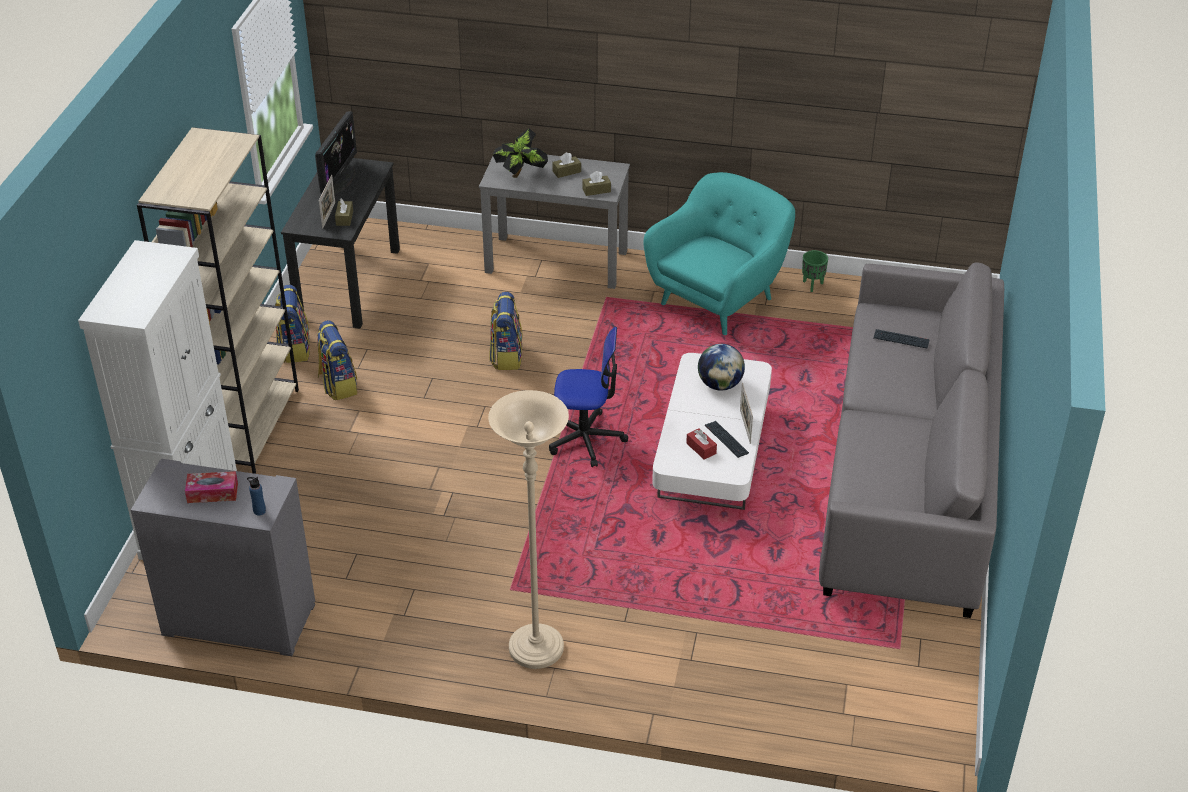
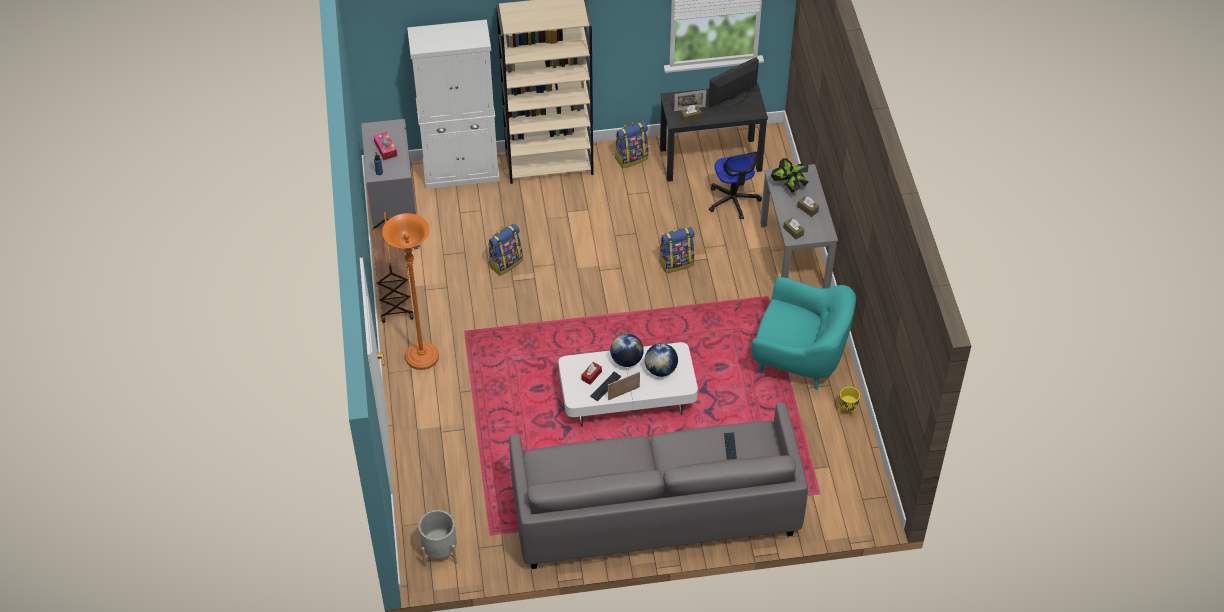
camera: 70 degrees right, 10 degrees up
(338, 385) = (607, 191): backpack -> backpack (505, 262)
(339, 179) = (732, 99): monitor -> monitor turned 150 degrees clockwise
(387, 653) = (394, 292): none -> brown cart
(536, 649) = (422, 357): beige floor lamp -> orange floor lamp
(586, 439) = (613, 328): office chair -> office chair (733, 200)
(689, 410) = (626, 360): none -> globe
(813, 285) = (847, 411): green planter -> yellow planter
(912, 711) = (440, 551): none -> grey planter

